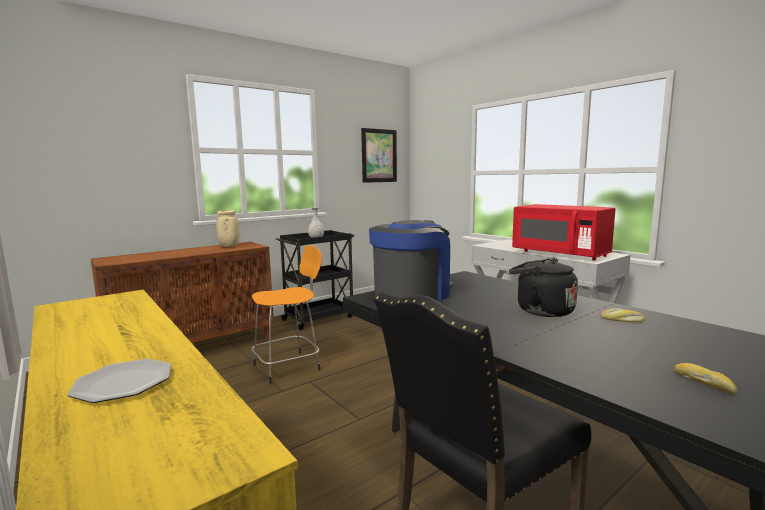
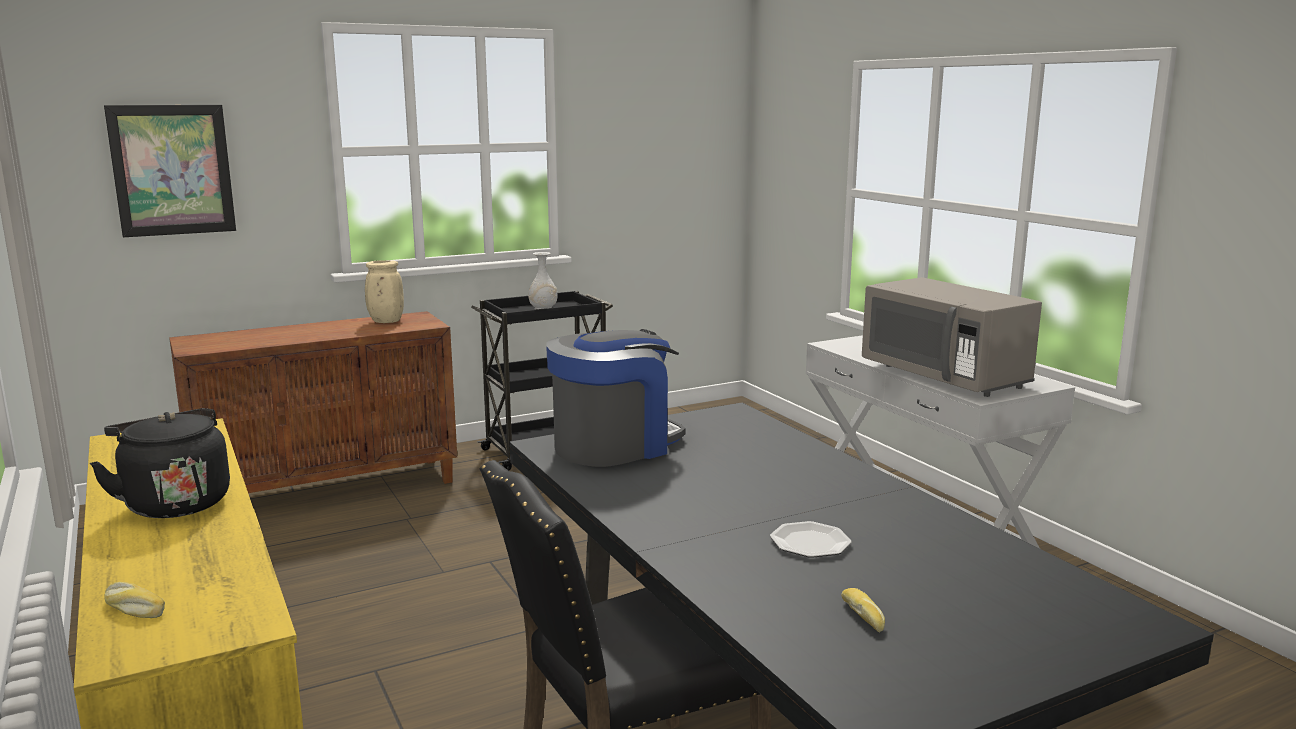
camera: 10 degrees right, 5 degrees up
(122, 383) = (170, 550): plate -> plate (809, 543)
(289, 366) = (465, 533): orange stool -> none
(379, 155) = (683, 145): picture -> picture (172, 170)
(540, 311) = (779, 491): black kettle -> black kettle (175, 503)
(560, 254) = (943, 377): red microwave -> grey microwave
(622, 320) = (881, 518): bread -> bread (132, 609)

